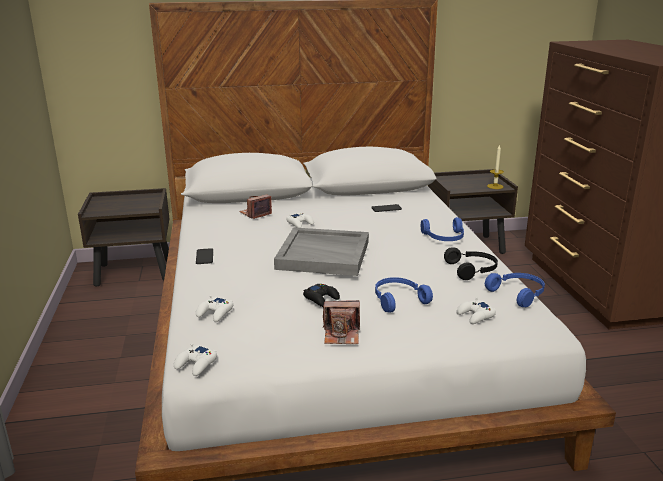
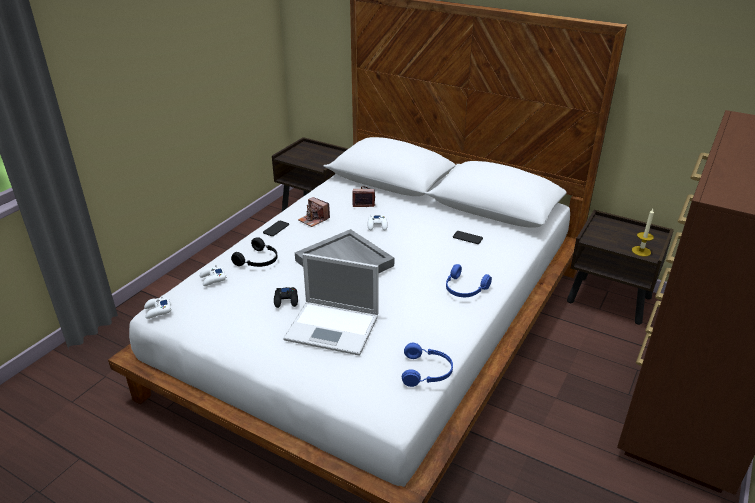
camera: 40 degrees right, 10 degrees up
(342, 334) = (256, 335): camera -> camera (314, 219)
(398, 299) = (334, 328): blue headphones -> laptop
(472, 270) = (430, 331): black headphones -> black headphones (258, 261)
(475, 316) = (361, 371): white game controller -> none

